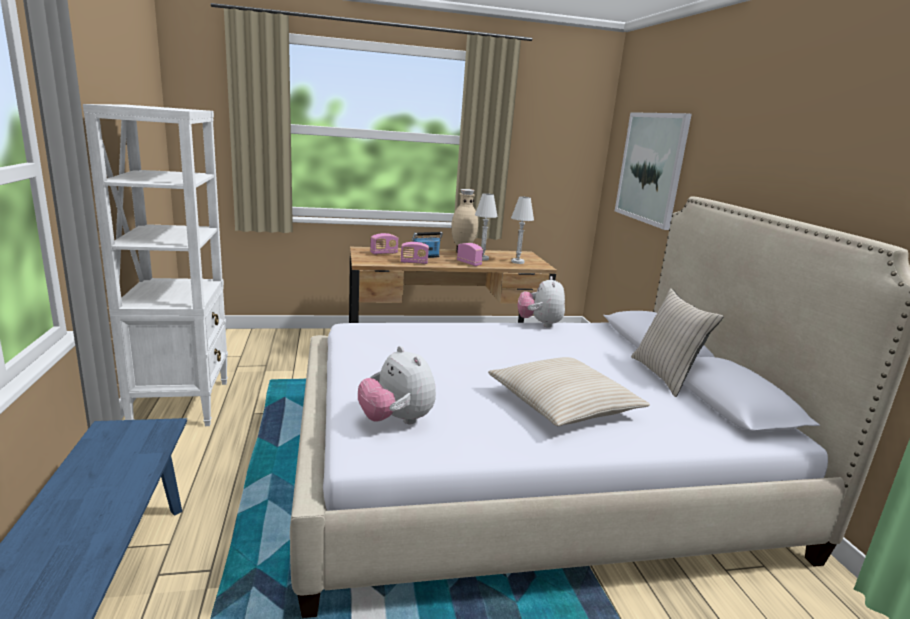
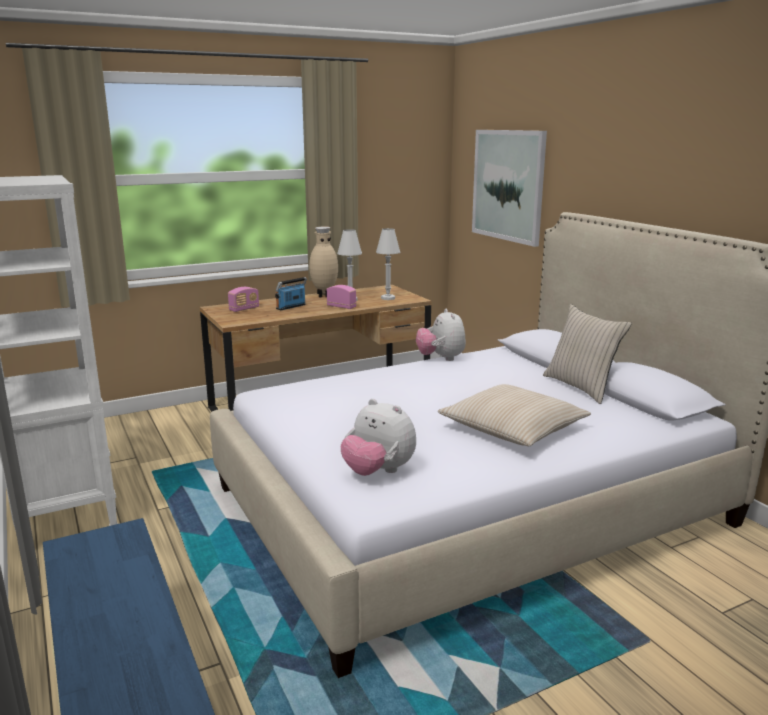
camera: 15 degrees left, 0 degrees up
(414, 263) = (285, 315): radio -> none

